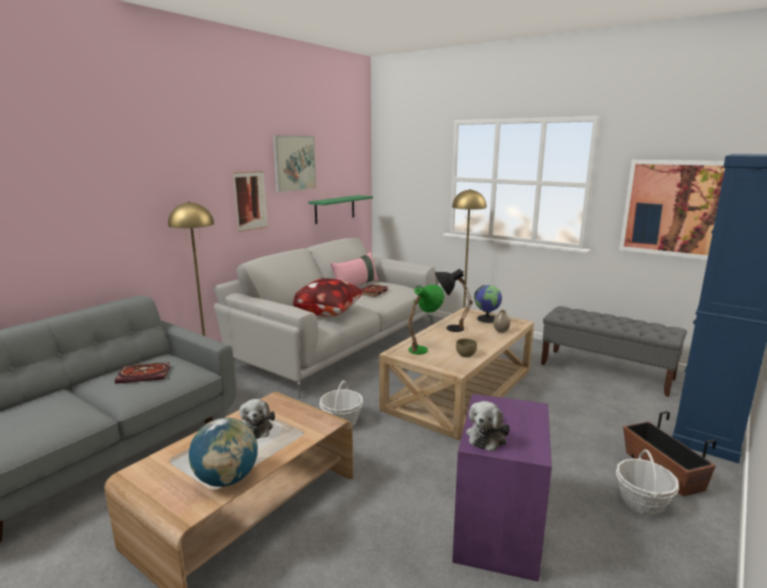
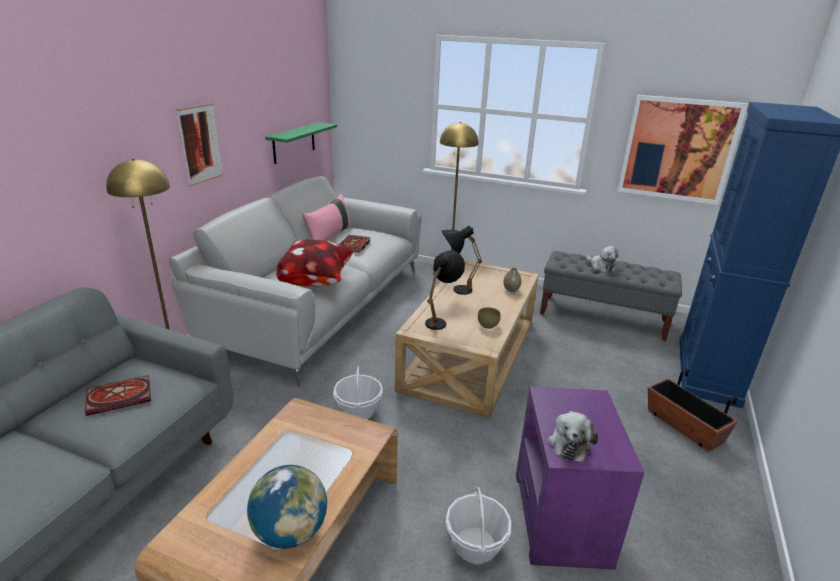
camera: 15 degrees left, 10 degrees up
(256, 428) = (293, 454): plush toy -> plush toy (600, 267)
(294, 163) = (247, 89): picture -> none
(423, 348) = (440, 321): green table lamp -> black table lamp
(487, 319) = (490, 274): globe -> none
(642, 502) = (677, 464): basket -> basket (475, 545)

